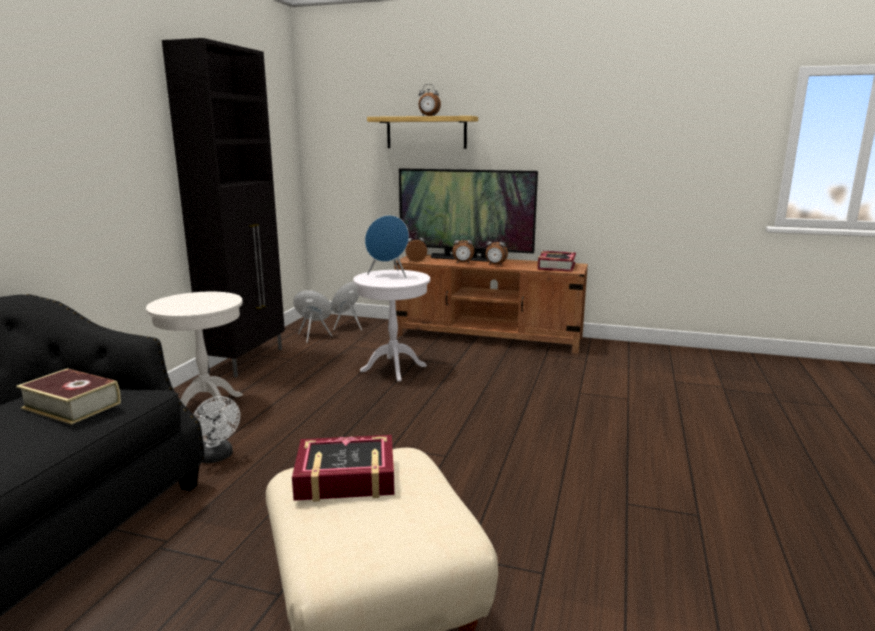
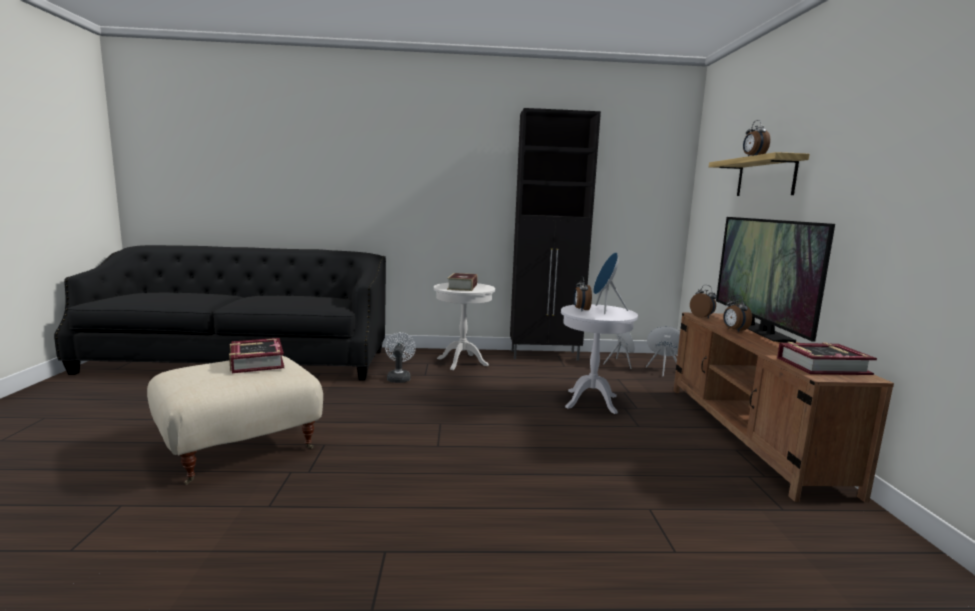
camera: 70 degrees right, 5 degrees down
(72, 405) = (315, 301): book -> book (462, 287)
(217, 457) = (399, 378): white fan -> white fan turned 150 degrees clockwise
(495, 265) = (756, 341): alarm clock -> alarm clock (581, 310)

